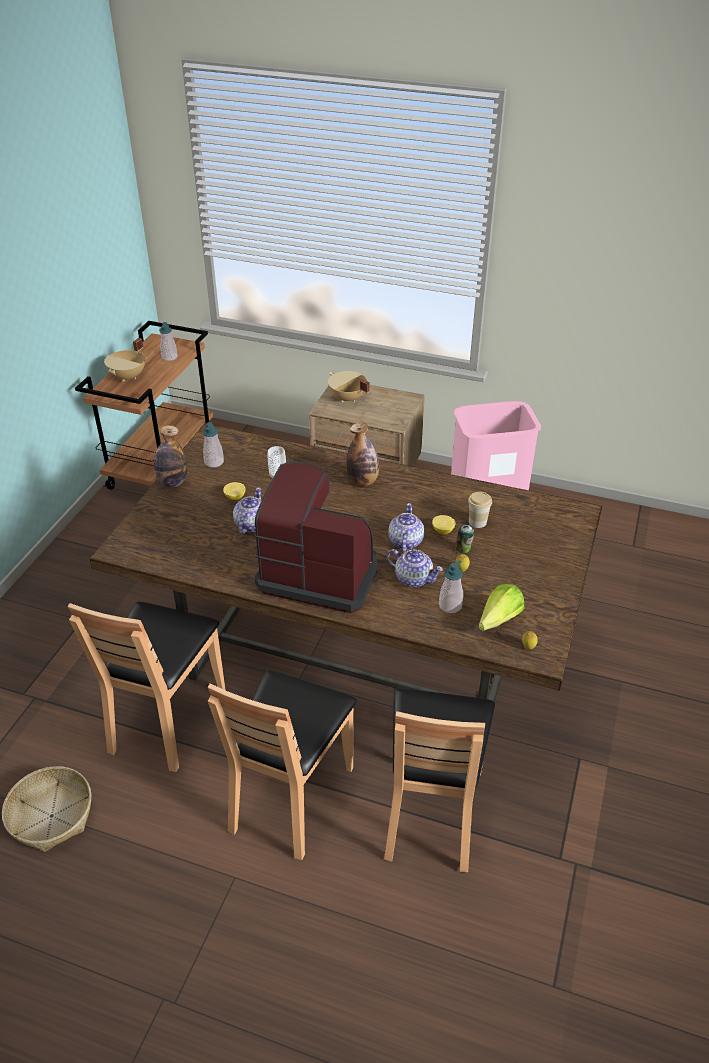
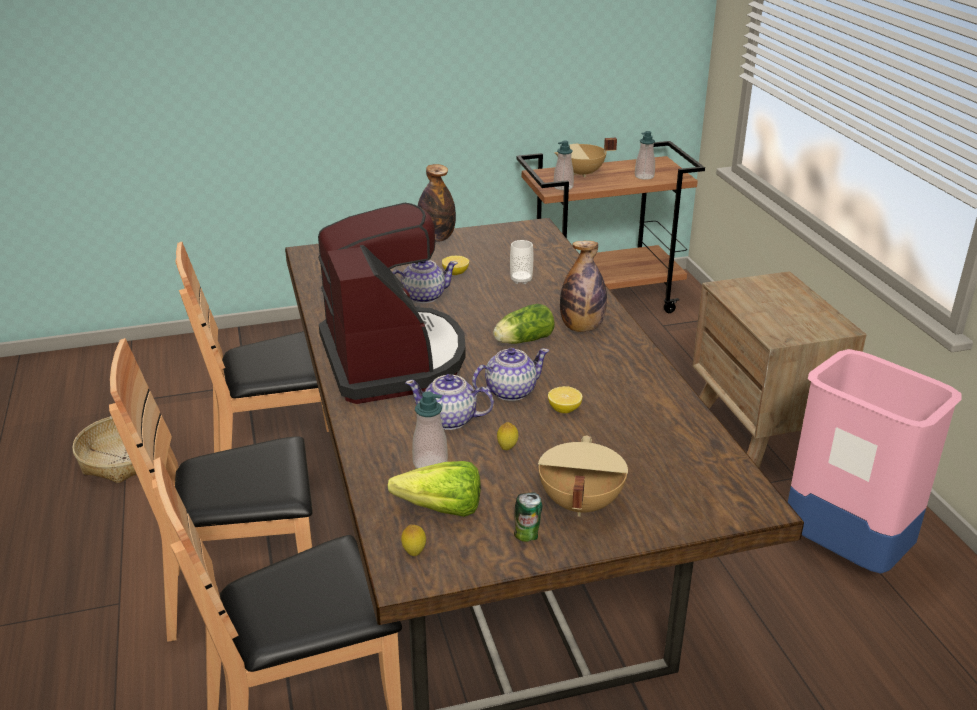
camera: 55 degrees right, 10 degrees down
(214, 462) = (494, 244): soap dispenser -> soap dispenser (563, 187)
(347, 399) = (767, 292): beige cooking pot -> beige cooking pot (578, 503)
(353, 510) = (522, 341): none -> lettuce
(413, 578) = (450, 420): teapot -> teapot turned 105 degrees clockwise
(464, 549) = (548, 436): can -> can (527, 536)
(477, 522) = (615, 428): cup -> none

